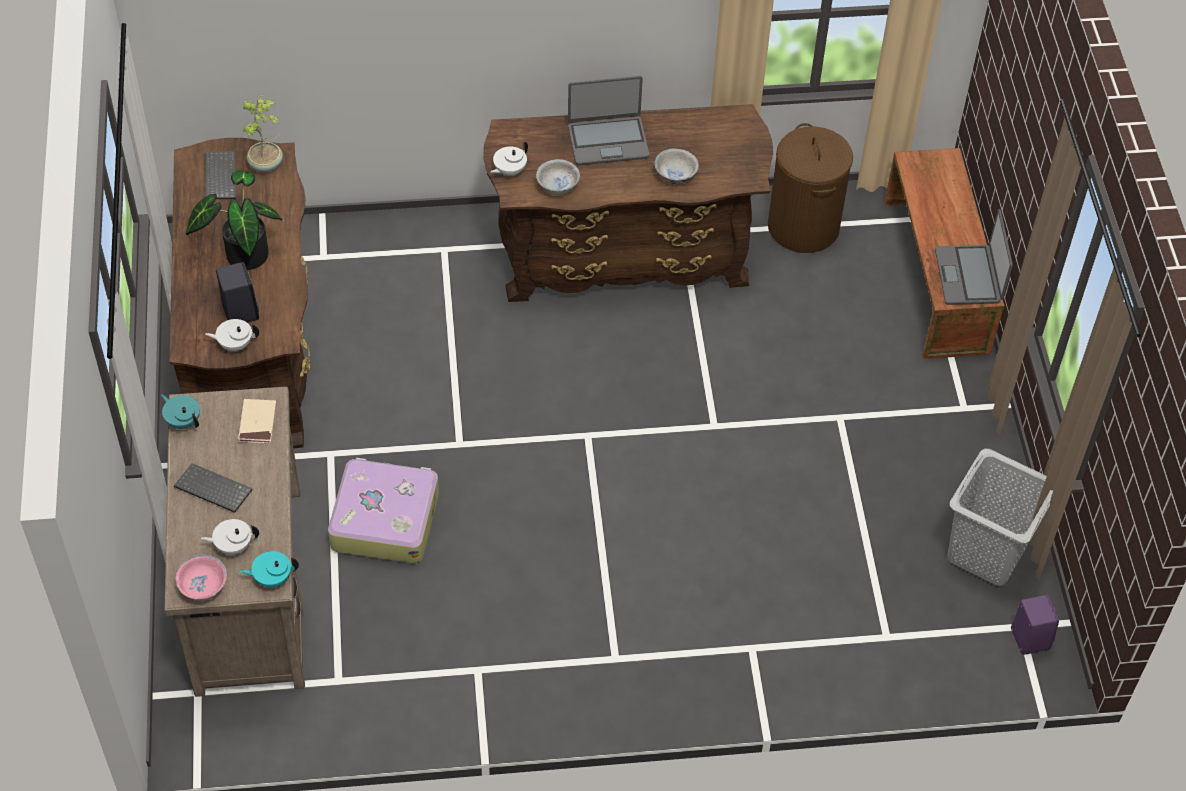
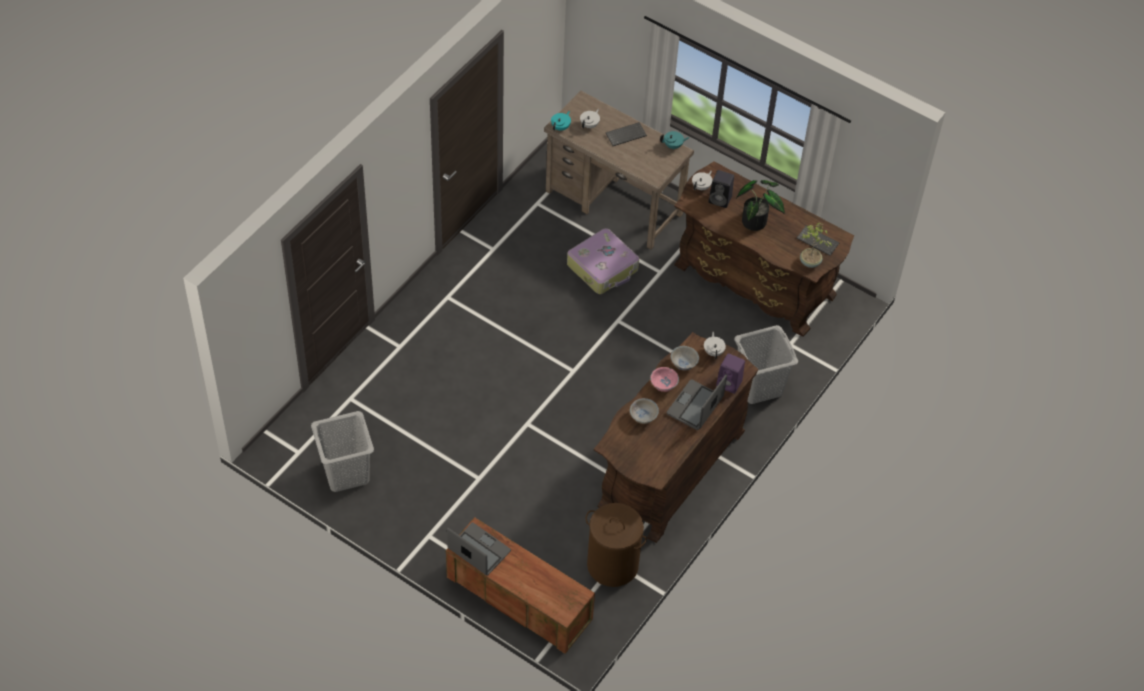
camera: 130 degrees right, 0 degrees up
(203, 586) = (579, 106): pink bowl -> pink bowl (664, 384)
(257, 423) = (647, 167): beige book -> none
(419, 247) = (759, 386): none -> grey laundry basket
(1029, 637) = (290, 451): purple speaker -> purple speaker (730, 383)

